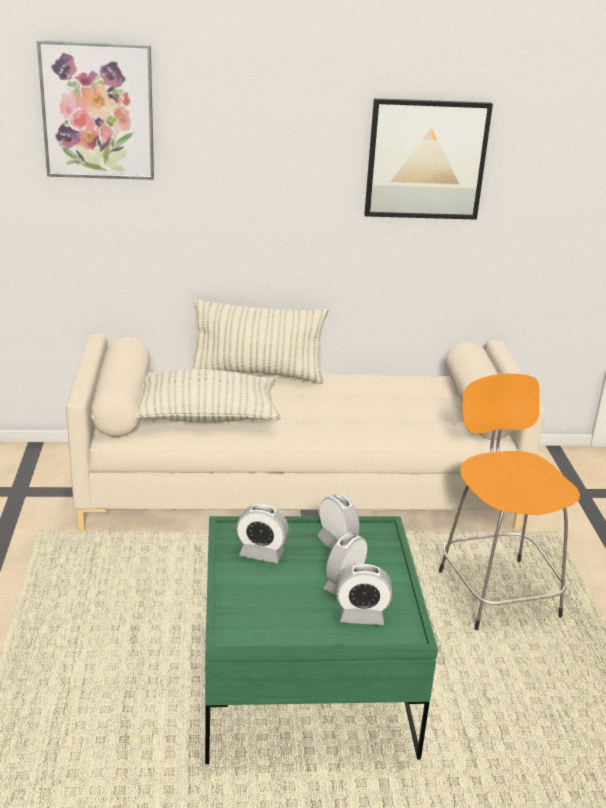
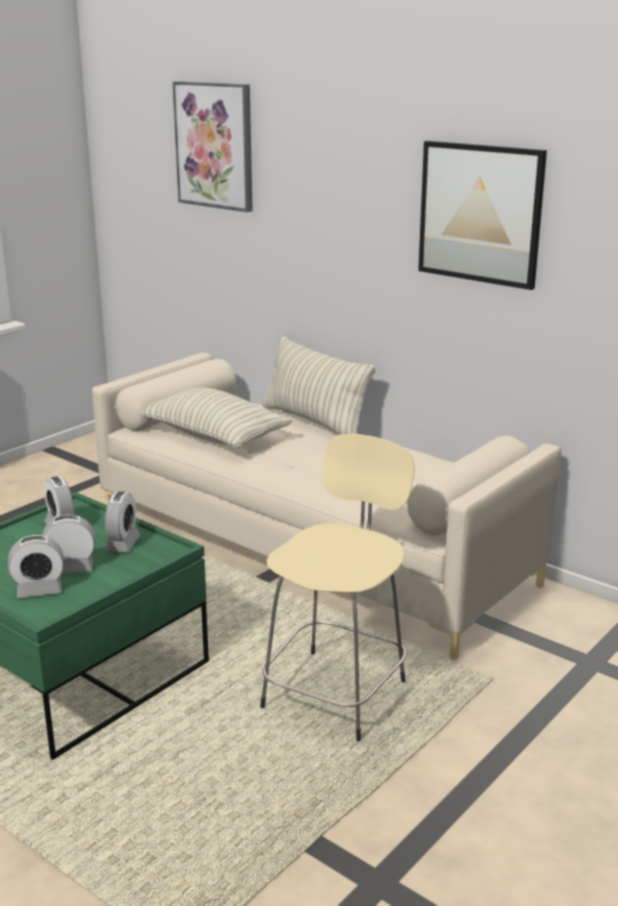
camera: 45 degrees right, 5 degrees down
(361, 616) = (39, 590): alarm clock -> alarm clock turned 60 degrees counterclockwise
(496, 591) = (337, 692): orange stool -> beige stool

